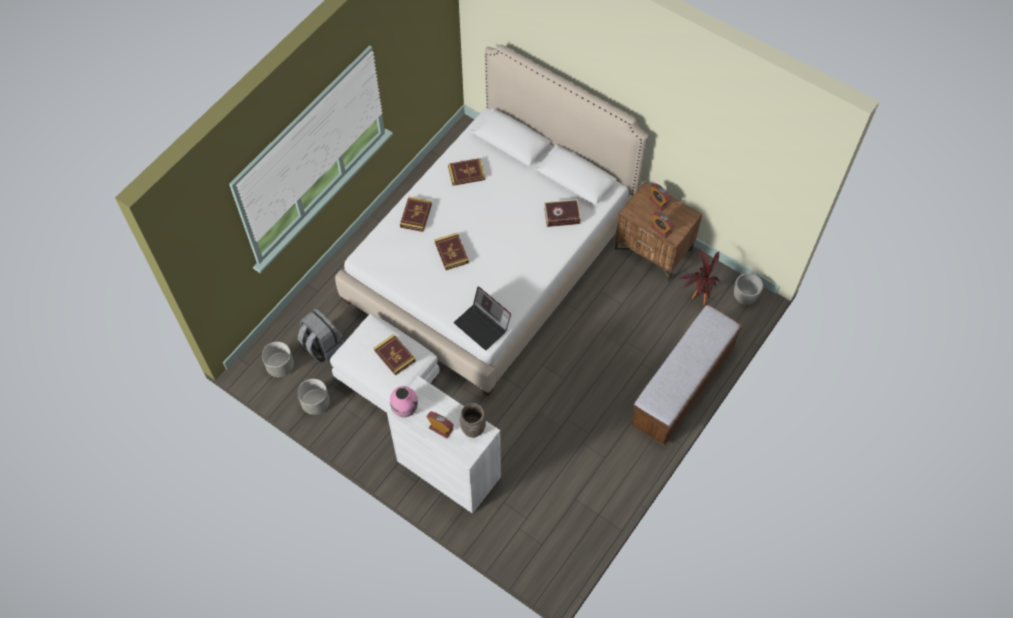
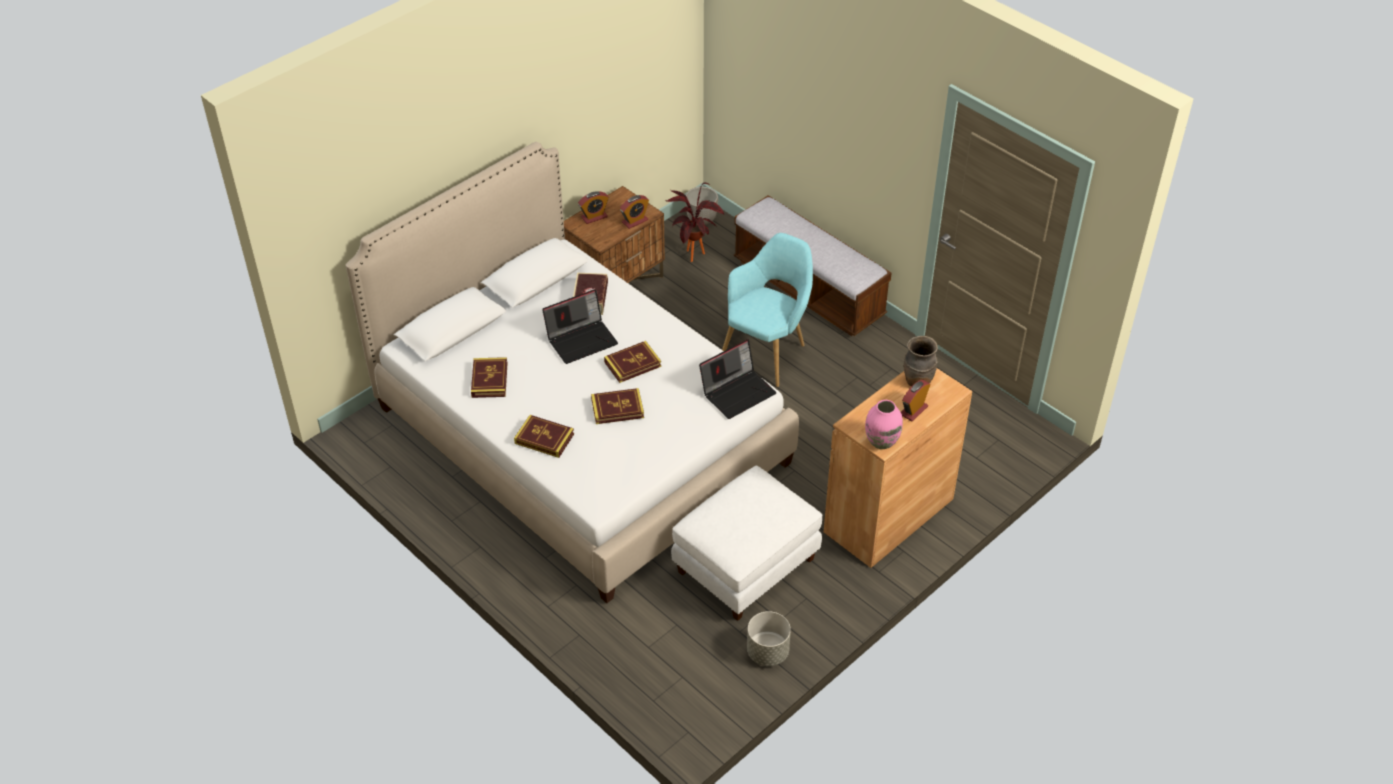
camera: 80 degrees left, 15 degrees down
(280, 366) = (698, 691): grey planter -> none
(322, 346) = (675, 636): grey backpack -> none
(394, 356) = (754, 499): book -> book (632, 364)
(448, 469) = (888, 515): white cabinet -> brown cabinet
(517, 219) = (582, 339): none -> laptop
(603, 366) = (767, 351): none -> turquoise armchair

